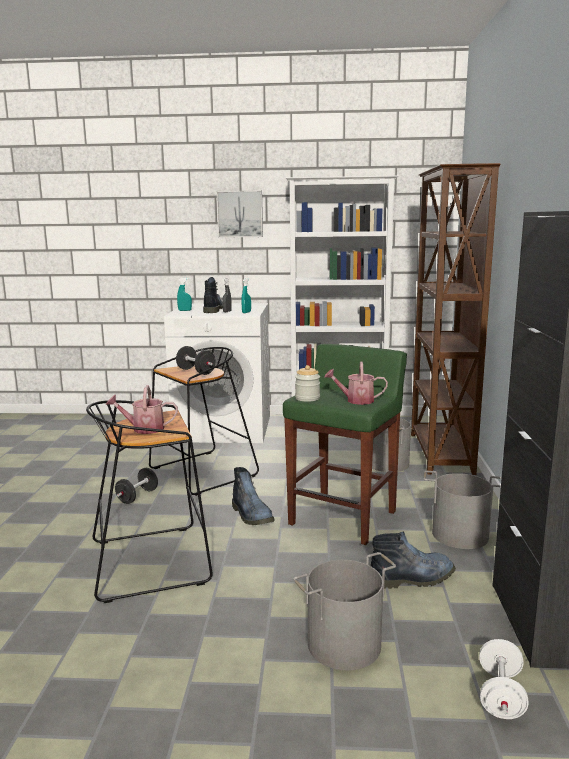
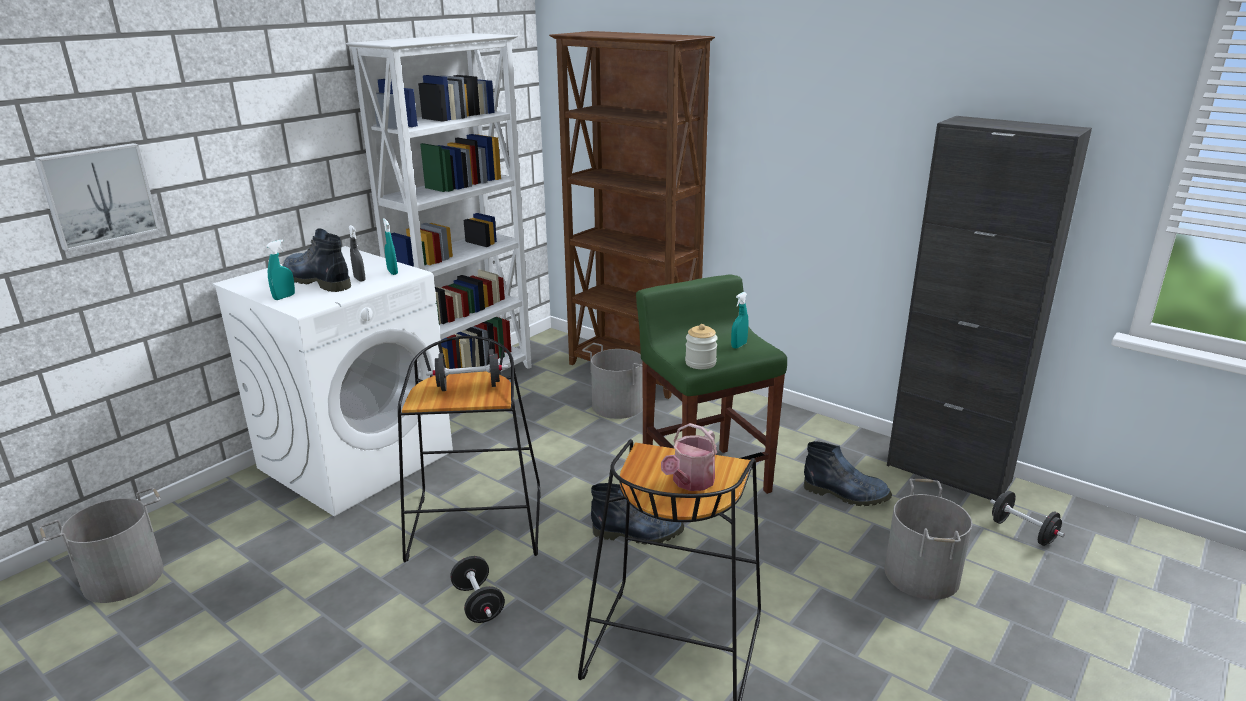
camera: 55 degrees left, 10 degrees up
(240, 214) = (280, 107): picture -> picture (98, 195)
(356, 400) = (739, 345): watering can -> turquoise spray bottle
(414, 578) = (847, 494): boot -> boot turned 90 degrees clockwise
(460, 534) = (795, 439): grey bucket -> grey bucket (123, 577)
(500, 695) = (1022, 532): white dumbbell -> black dumbbell

